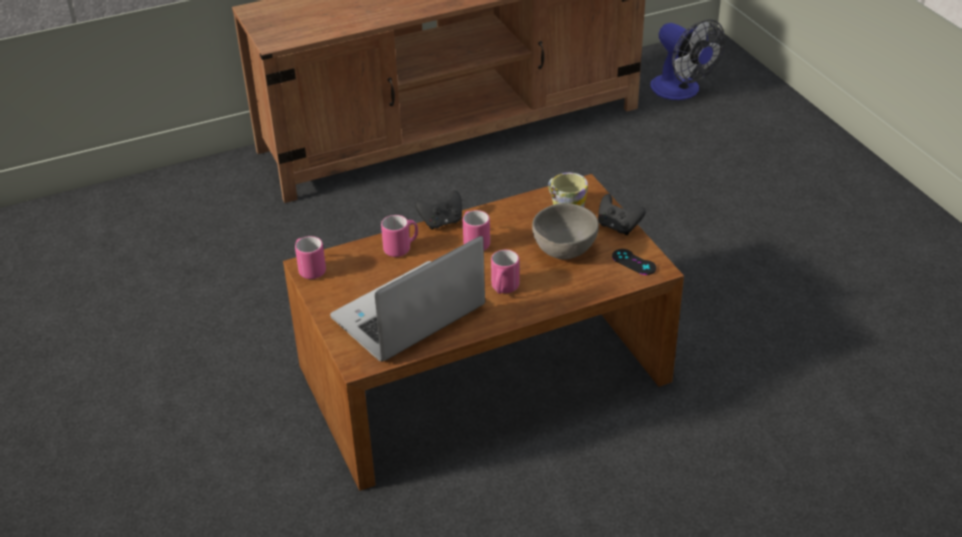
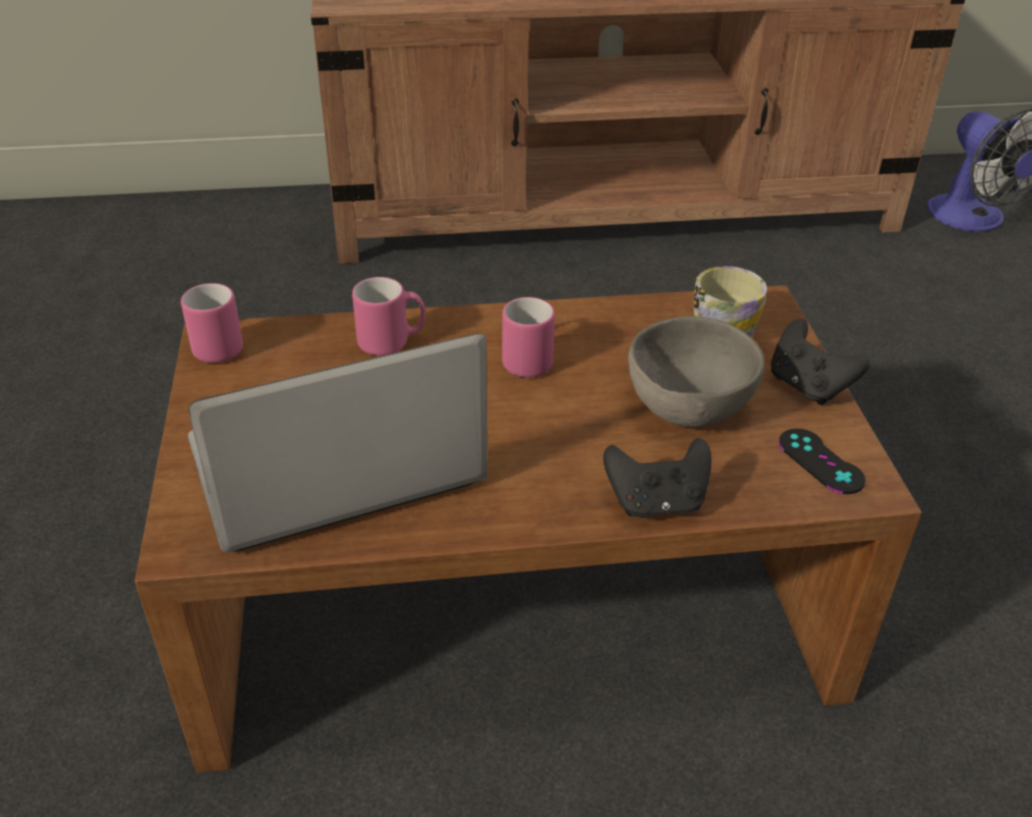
camera: 15 degrees right, 0 degrees up
(441, 222) = (485, 313): black game controller -> black game controller (656, 503)
(503, 289) = (539, 458): pink mug -> none

